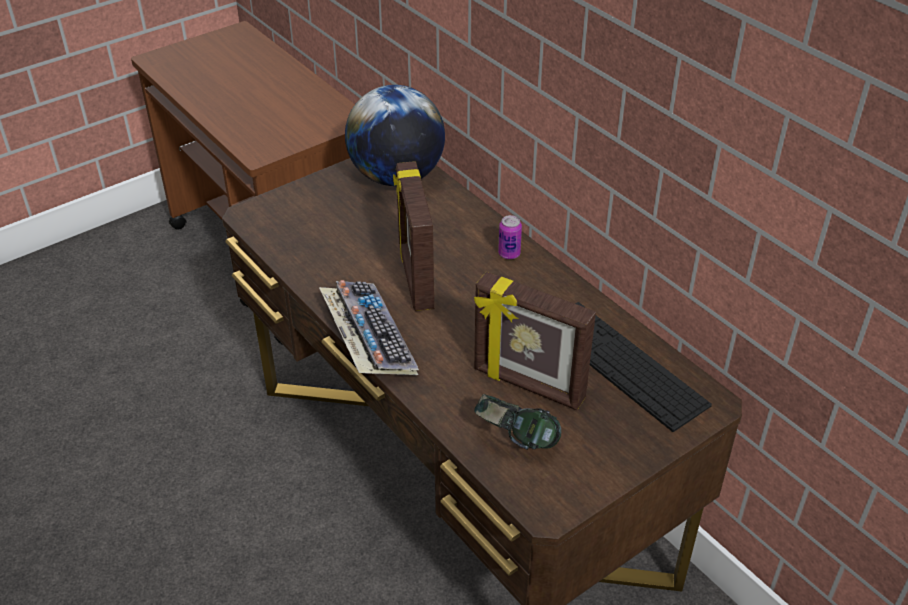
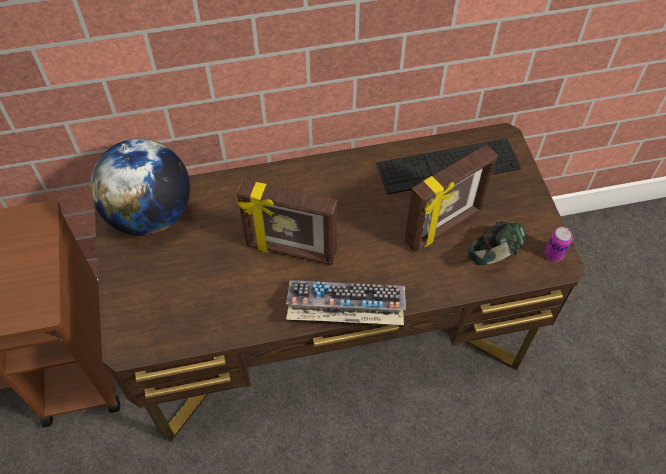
camera: 65 degrees left, 15 degrees up
(509, 254) = (298, 180): can -> can (553, 254)

